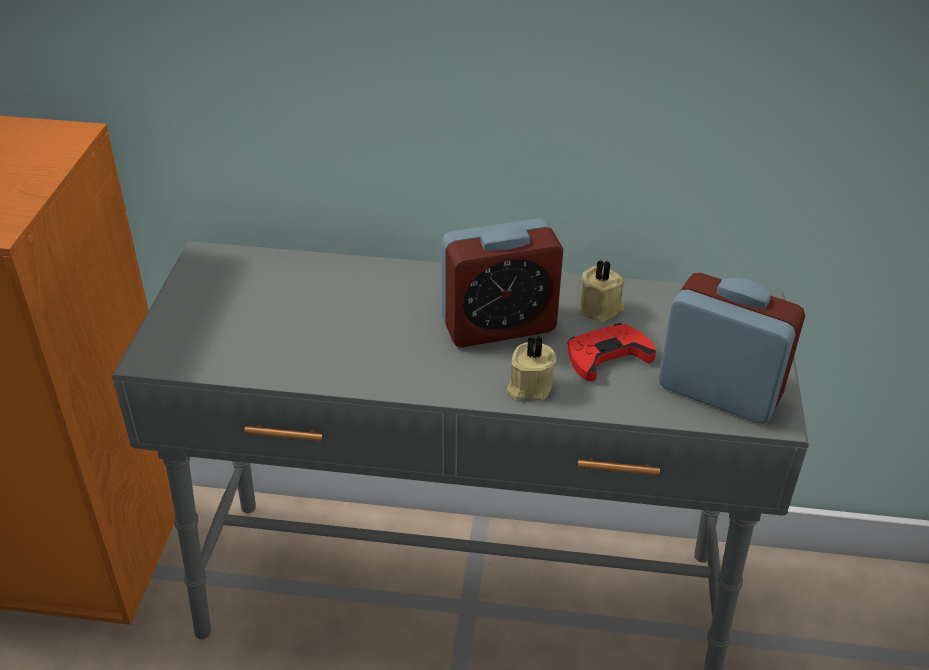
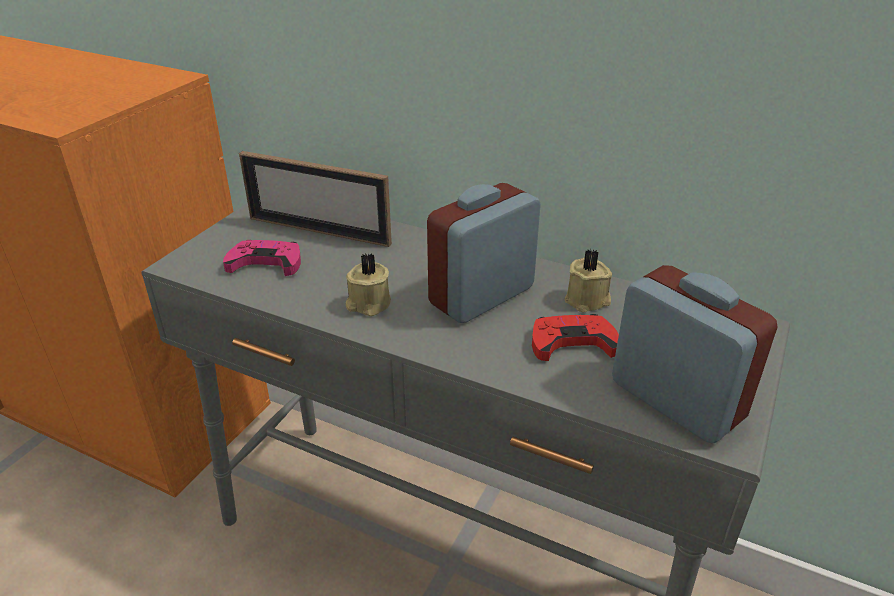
camera: 20 degrees right, 5 degrees down
(251, 335) = (266, 263): none -> pink game controller
(284, 284) = (319, 231): none -> picture frame
(498, 325) = (482, 296): alarm clock -> alarm clock turned 135 degrees clockwise
(529, 386) = (480, 353): beige candle -> beige candle (368, 304)

